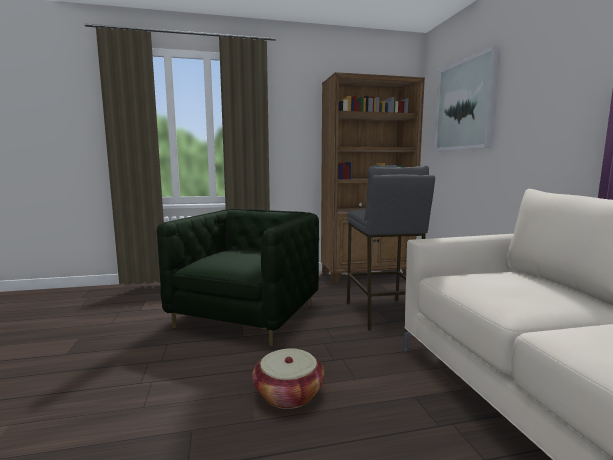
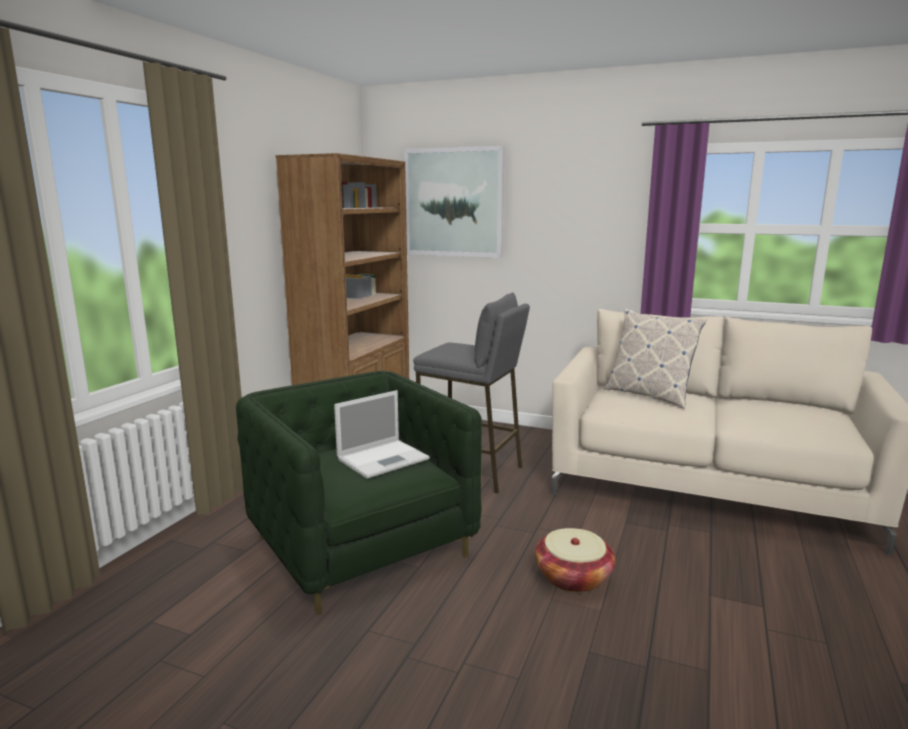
camera: 55 degrees left, 5 degrees up
(250, 258) = (384, 458): none -> laptop
(523, 283) = (649, 395): none -> pillow

